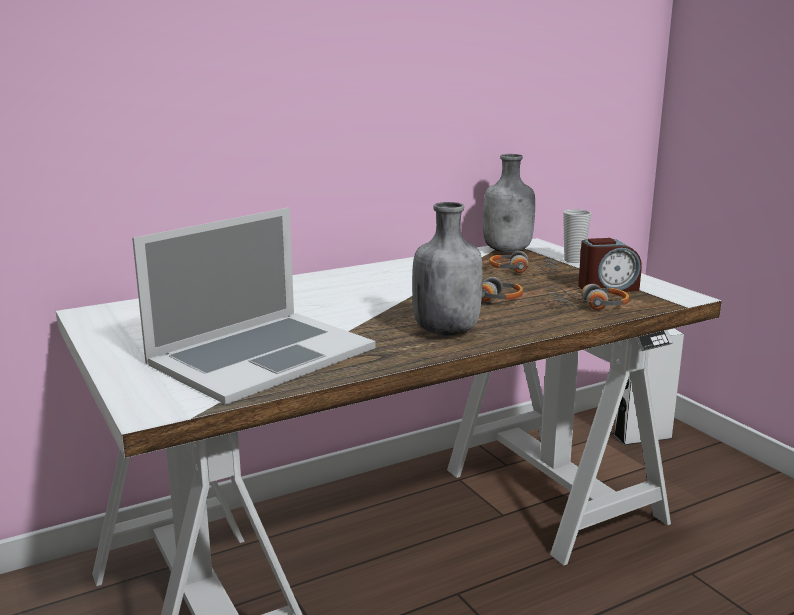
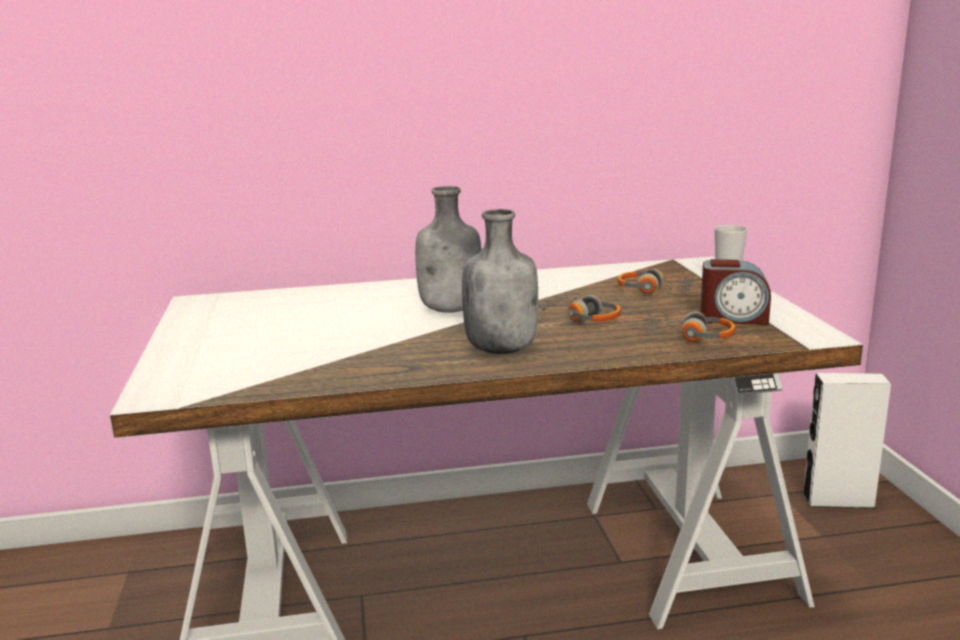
camera: 20 degrees right, 0 degrees up
(261, 355) = (299, 355): laptop -> none
(508, 250) = (662, 268): grey bottle -> grey bottle (452, 309)

